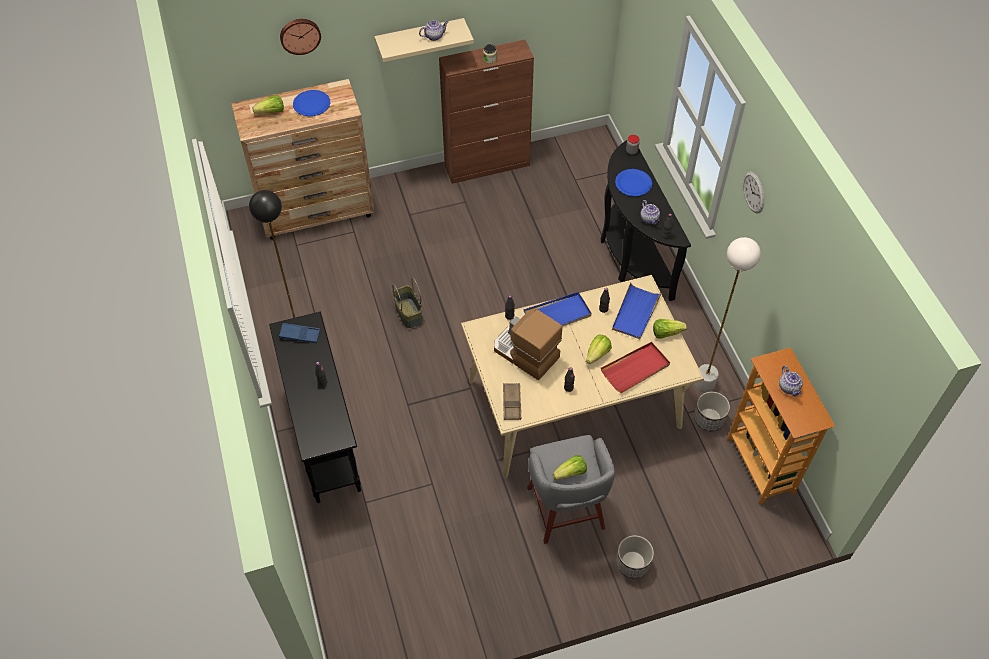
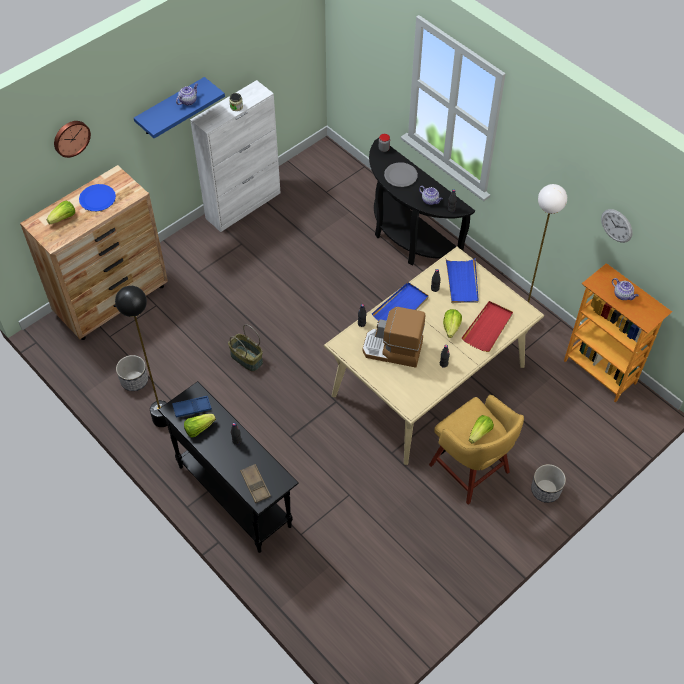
camera: 25 degrees left, 0 degrees up
(420, 38) = (171, 107): beige shelf -> blue shelf
(487, 165) = (243, 205): brown cabinet -> white cabinet
(512, 403) = (405, 394): brown tray -> brown tray (255, 485)
(566, 511) = (470, 470): grey stool -> yellow stool
(633, 183) = (400, 175): blue plate -> grey plate
(666, 333) = (495, 289): lettuce -> lettuce (199, 428)
(708, 419) = (541, 351): planter -> planter (134, 381)
(754, 192) = (532, 146): wall clock -> wall clock (616, 225)

